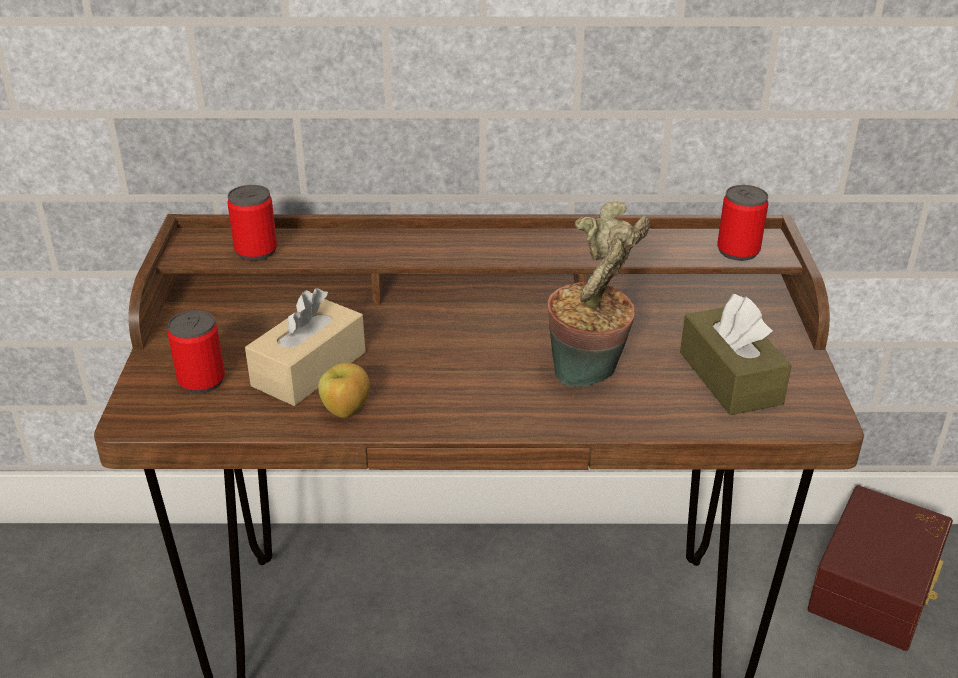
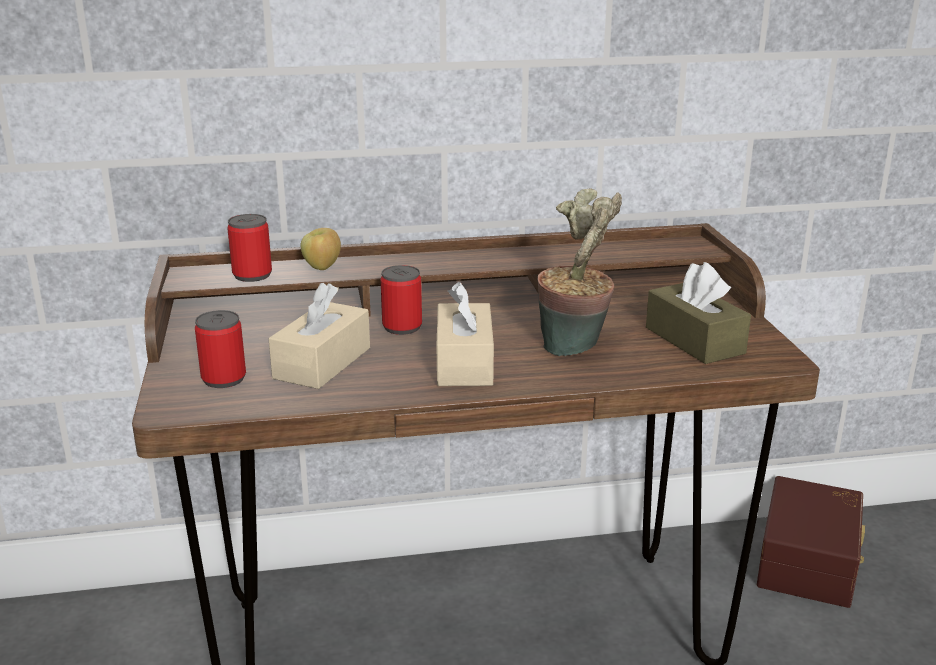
camera: 10 degrees left, 10 degrees down
(346, 411) = (368, 388): apple -> apple (322, 267)
(460, 385) = (464, 363): none -> beige tissue box
(738, 251) = (674, 249): can -> can (402, 327)

